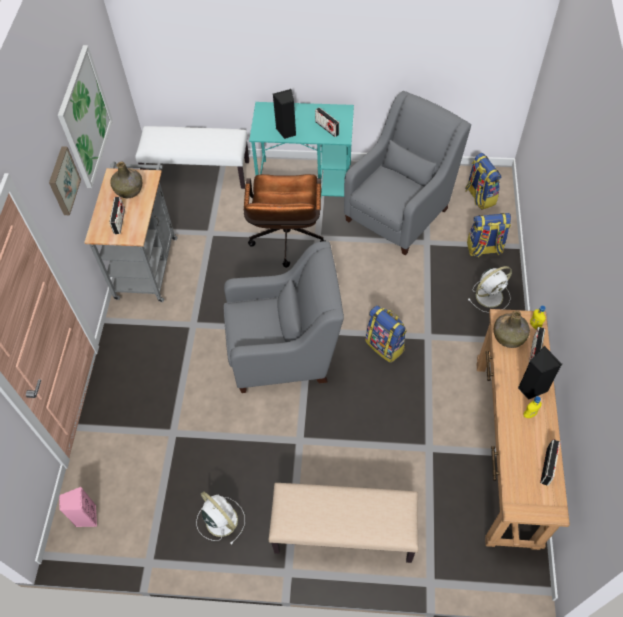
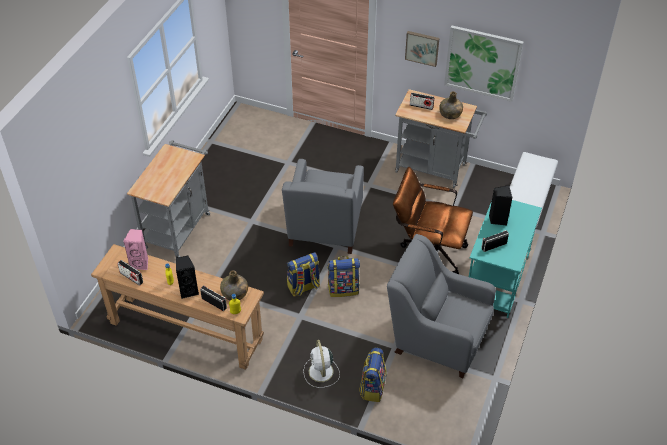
camera: 105 degrees right, 10 degrees down
(86, 517) = (252, 120): pink speaker -> pink speaker (140, 263)
(220, 519) = (219, 174): white fan -> none
(343, 533) = (179, 227): beige bench -> grey cart
(399, 211) = (437, 337): grey armchair -> grey armchair turned 150 degrees clockwise
(479, 196) = (436, 407): backpack -> backpack (343, 288)

